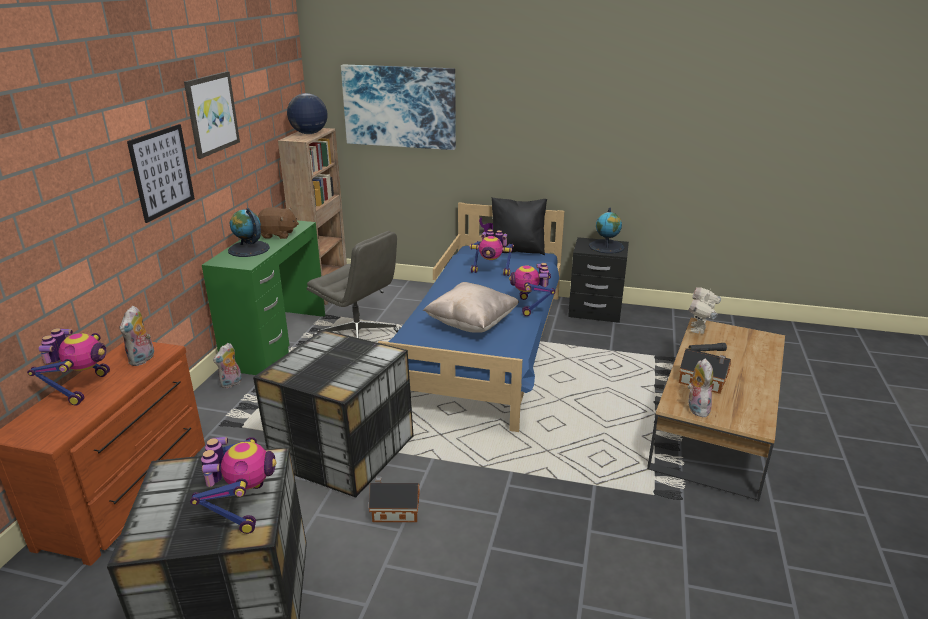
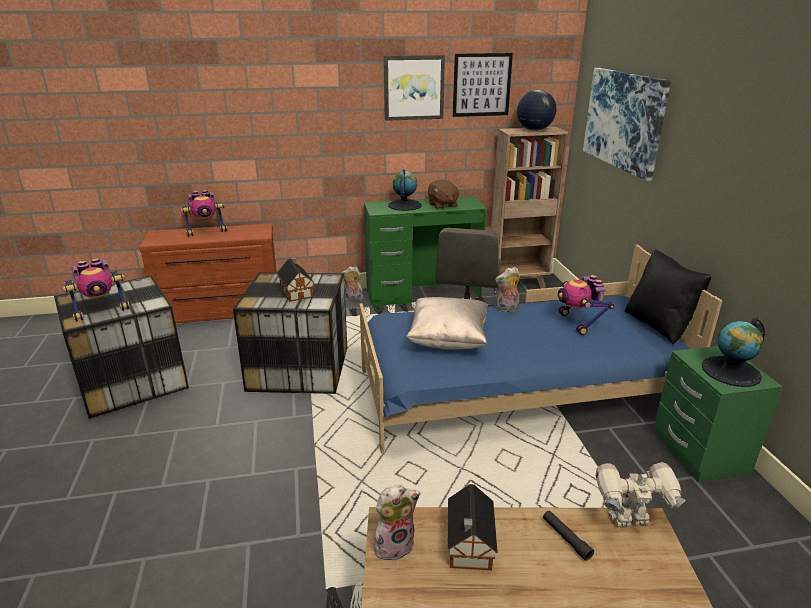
camera: 65 degrees right, 0 degrees up
(143, 359) = (246, 234): plush toy -> plush toy (507, 310)
(162, 172) = (341, 120): picture -> picture (481, 85)
(393, 511) = (237, 415): toy house -> toy house (296, 291)
(531, 306) = (523, 364): toy robot -> none
(595, 311) = (700, 453): black nightstand -> green nightstand

